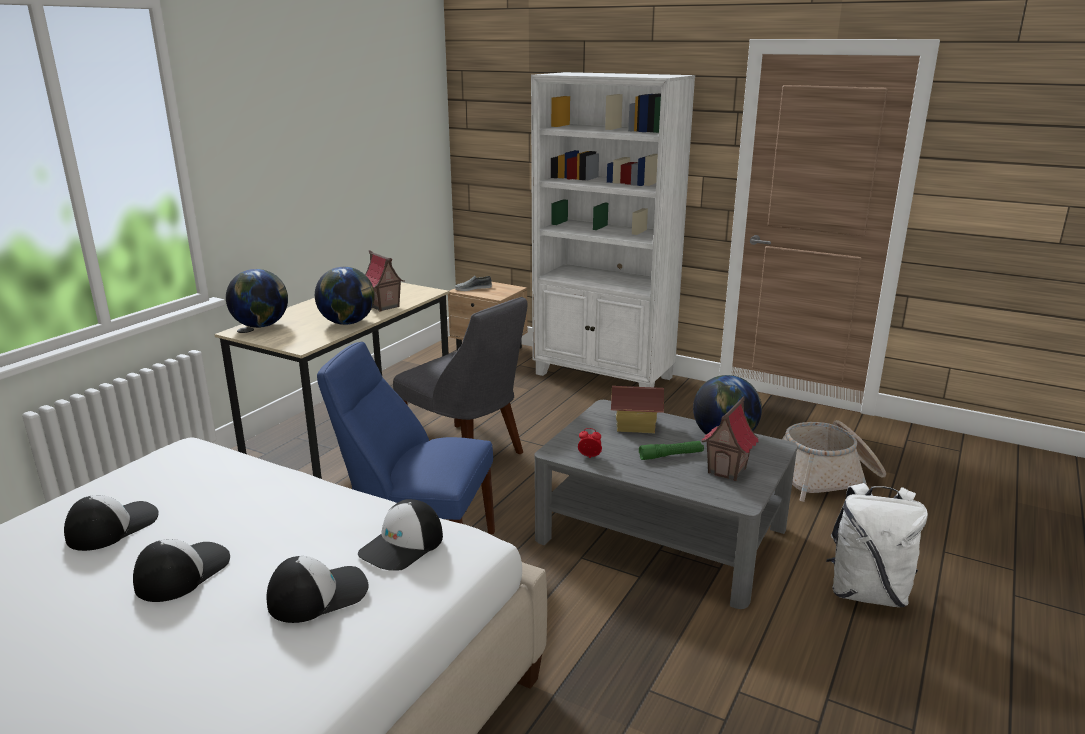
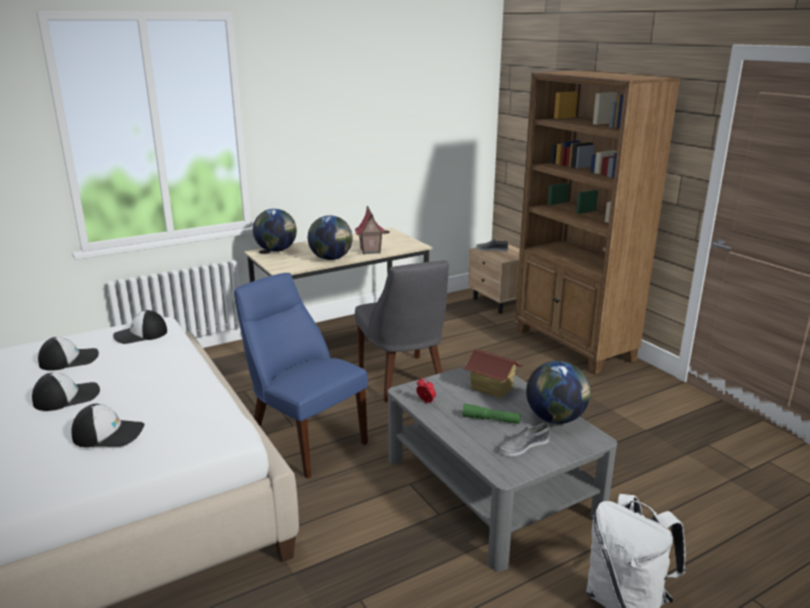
camera: 30 degrees right, 0 degrees up
(402, 546) = (187, 420): cap -> cap (140, 335)
(604, 376) = (574, 346): white bookcase -> brown bookcase
(727, 471) = (524, 446): toy house -> grey shoe
(827, 478) = (697, 490): basket -> none

